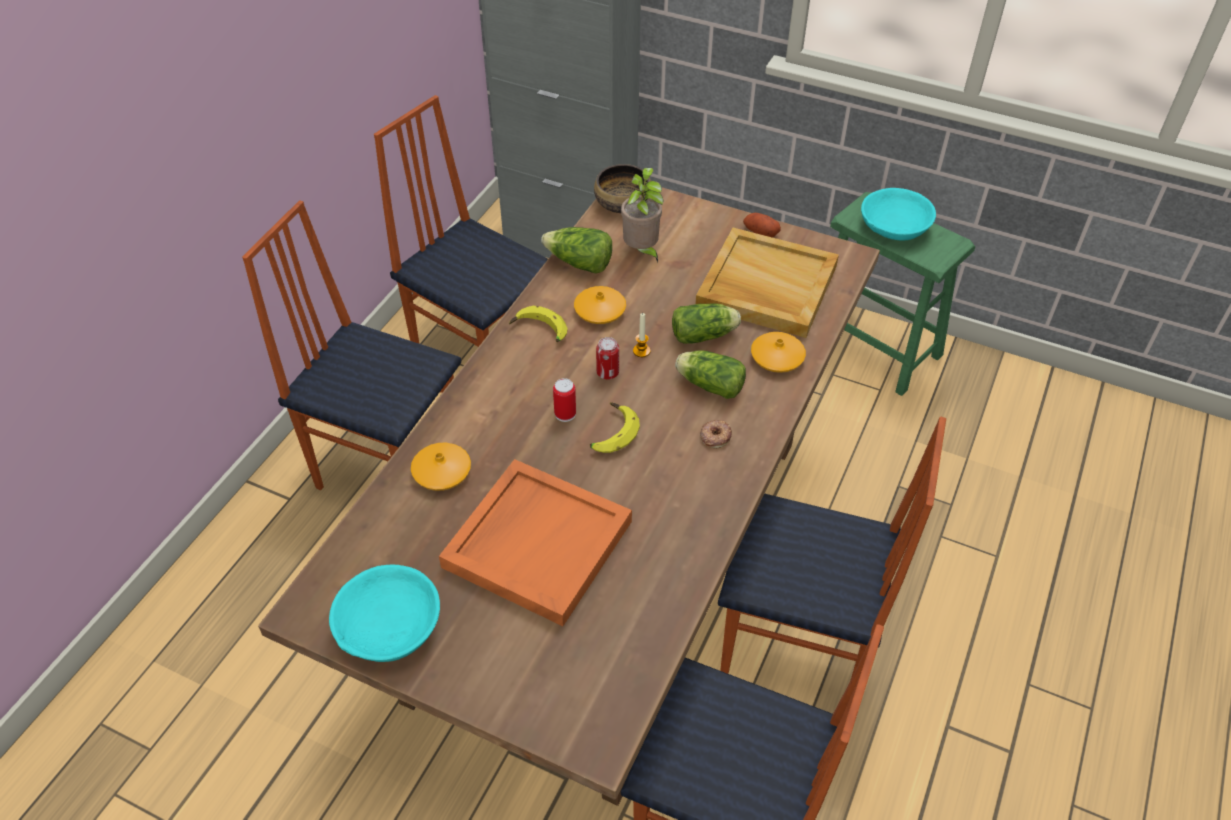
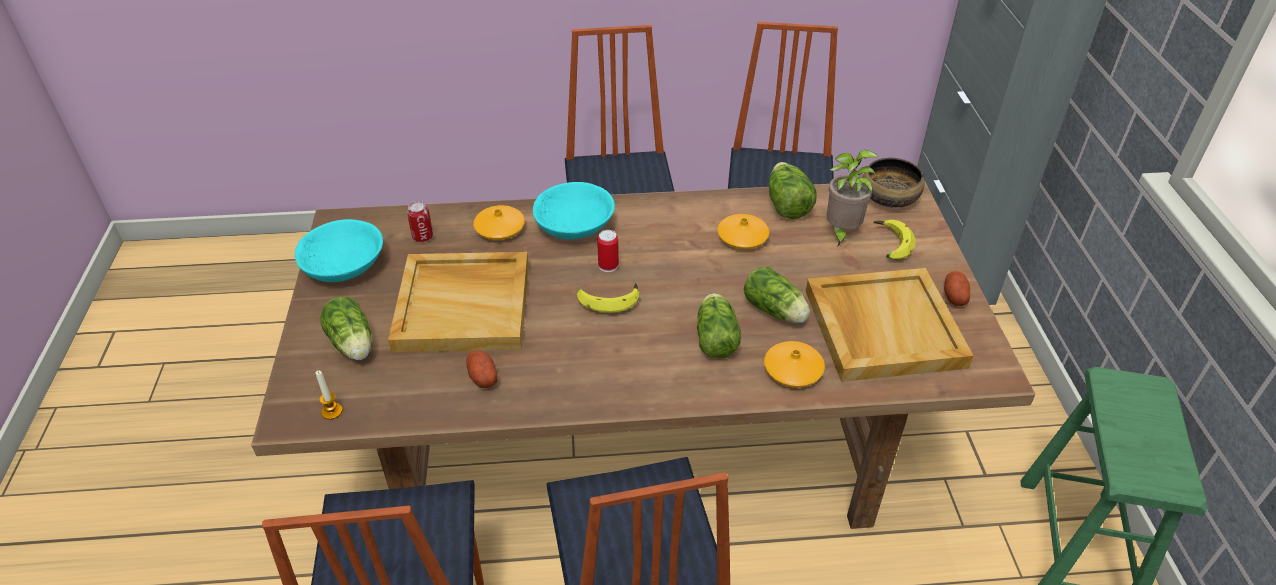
camera: 60 degrees right, 5 degrees down
(527, 656) = (353, 345): none -> lettuce
(537, 542) = (464, 305): orange tray -> beige tray
(539, 331) = (687, 215): banana -> banana (889, 244)
(607, 373) = (675, 270): can -> can (423, 236)
(641, 351) = (718, 280): candle -> candle (332, 411)
(647, 564) = (482, 377): none -> potato
(715, 436) = (656, 365): donut -> none
(894, 227) = (1140, 422): turquoise bowl -> turquoise bowl (574, 225)

